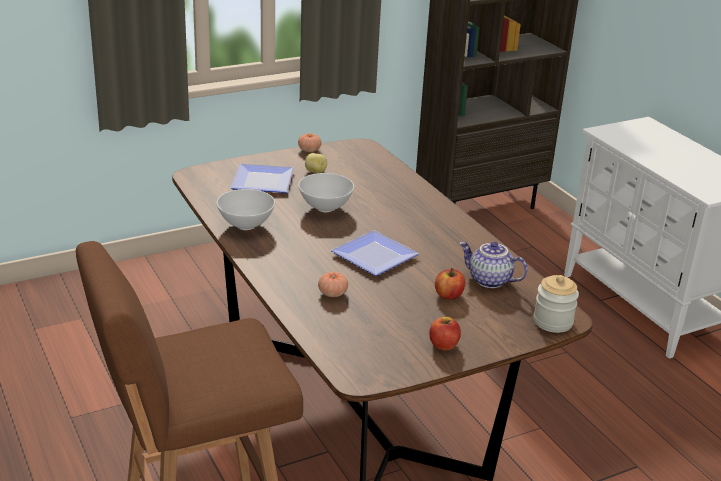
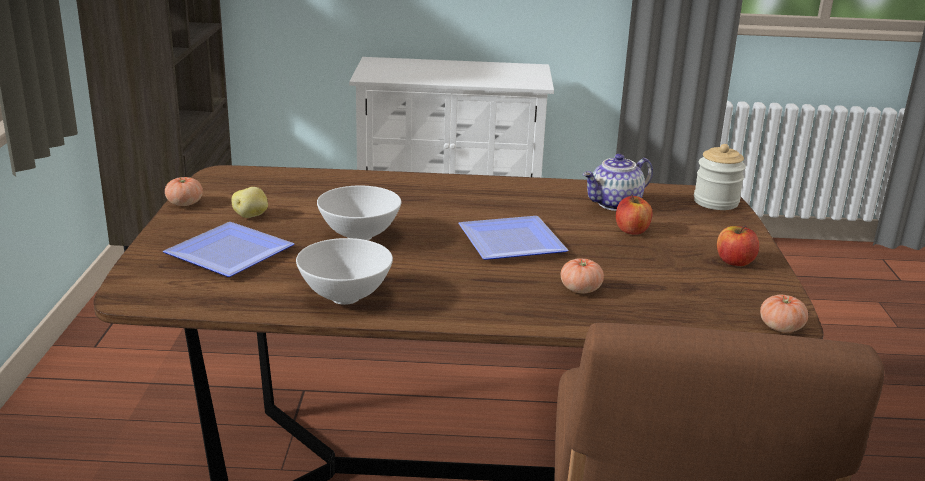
camera: 60 degrees left, 5 degrees down
(354, 376) = (781, 327): none -> tomato

